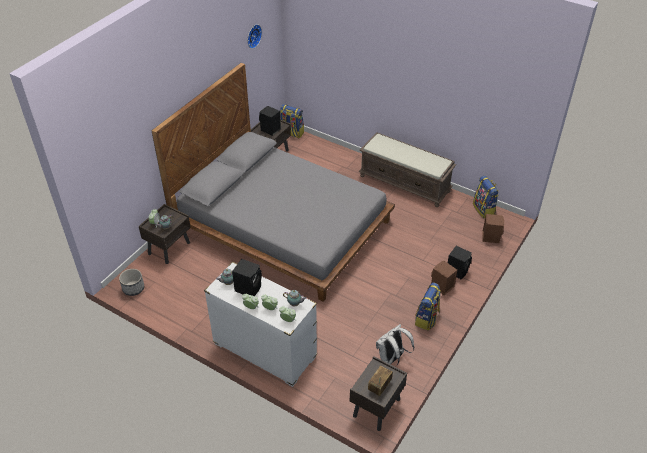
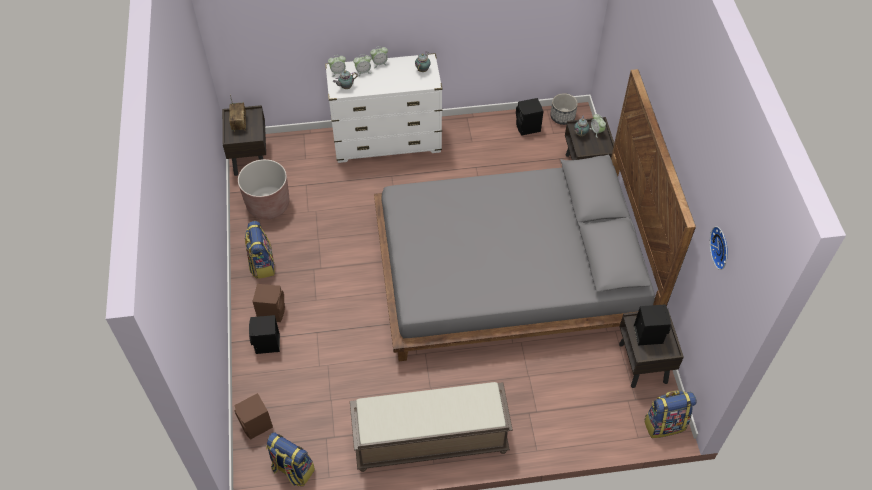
camera: 140 degrees right, 10 degrees up
(248, 288) = (400, 76): black speaker -> black speaker (528, 128)
(392, 358) = (268, 205): white backpack -> brown planter

